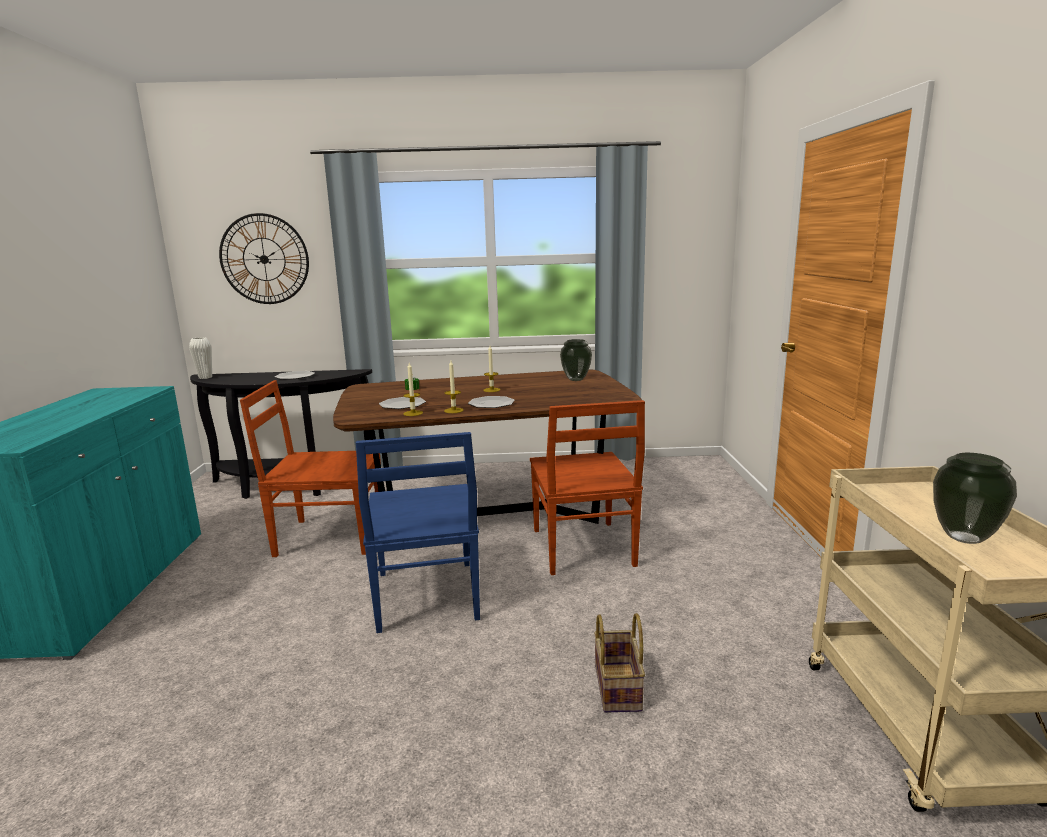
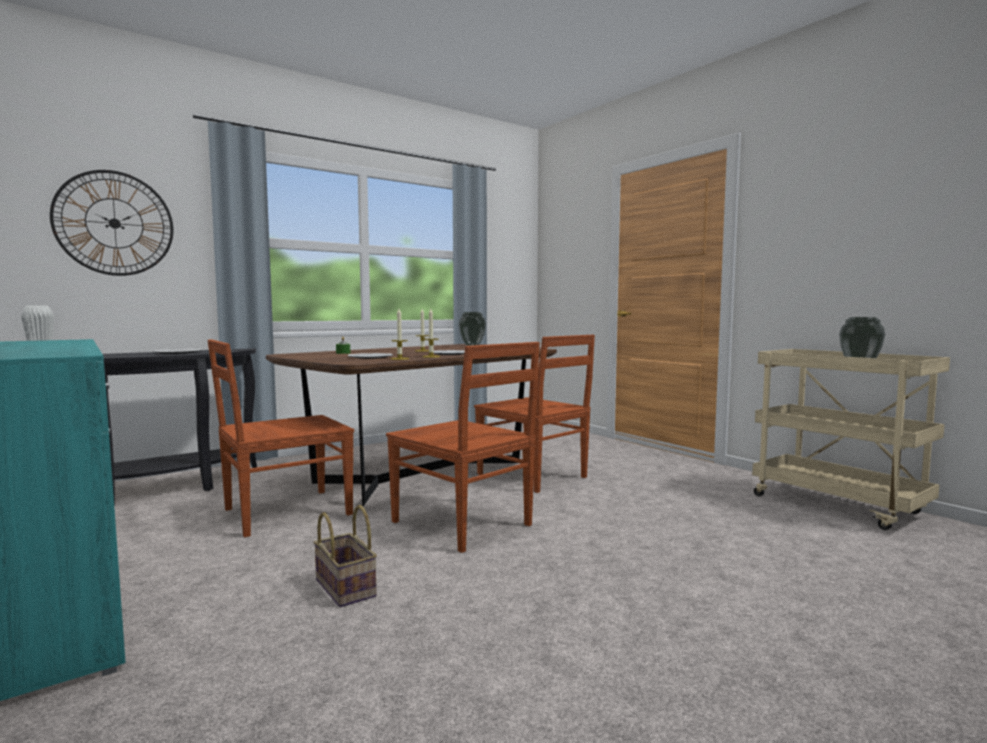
camera: 35 degrees left, 10 degrees down
(426, 597) = (463, 524): blue chair -> brown chair
(619, 688) = (684, 530): basket -> basket (347, 588)

